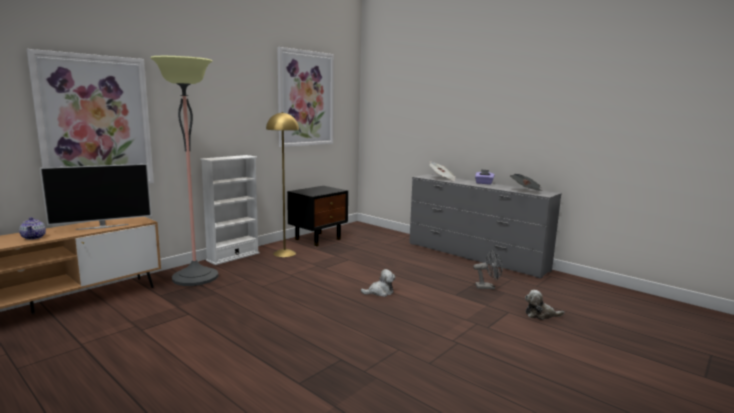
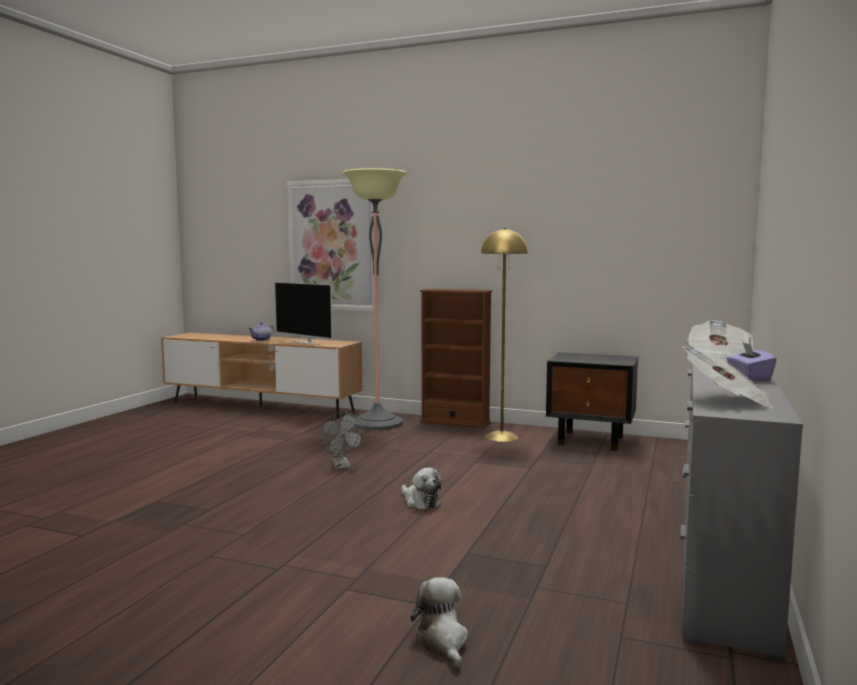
camera: 70 degrees right, 5 degrees down
(233, 257) = (455, 422): white bookcase -> brown bookcase
(306, 99) = (610, 209): picture -> none
(488, 287) = (541, 579): grey fan -> grey fan (342, 467)

